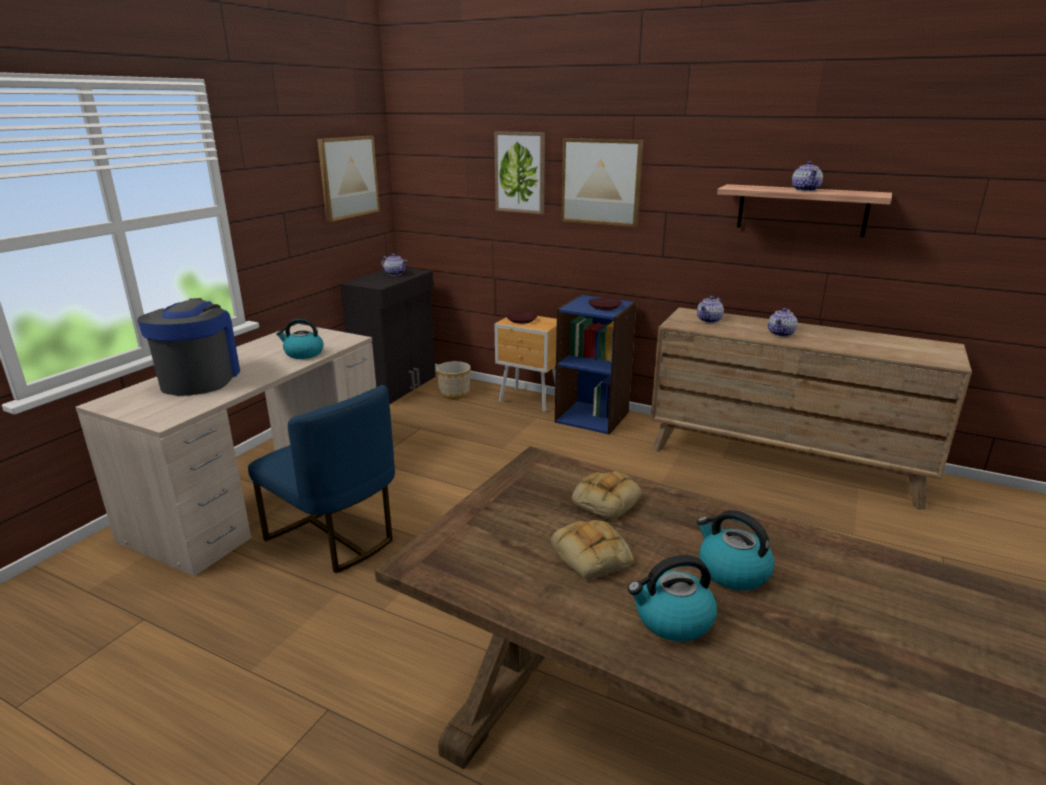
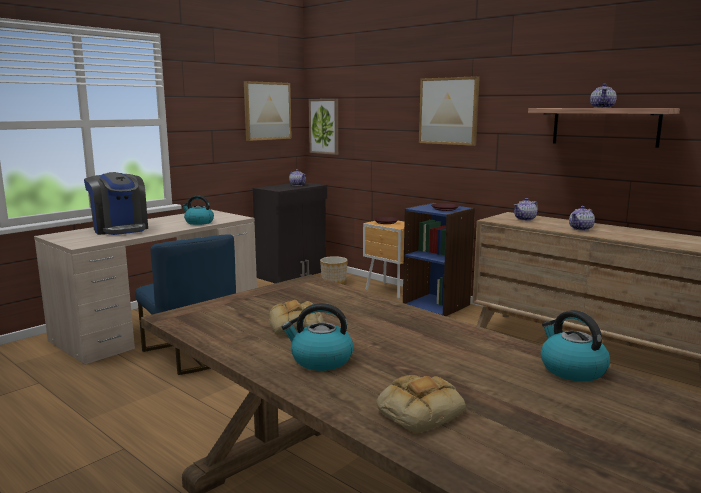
camera: 15 degrees right, 10 degrees down
(200, 379) = (120, 229): coffee machine -> coffee machine turned 135 degrees clockwise
(520, 172) = (391, 107): picture -> picture (324, 126)
(605, 500) = (337, 303): bread -> bread (420, 411)
(732, 571) = (395, 344): kettle -> kettle (571, 369)

